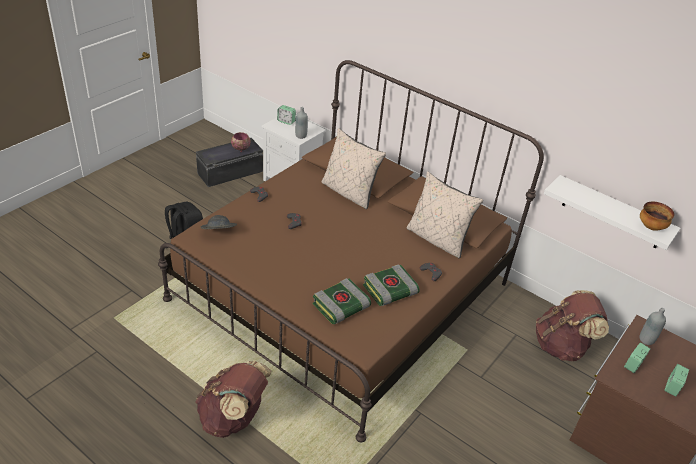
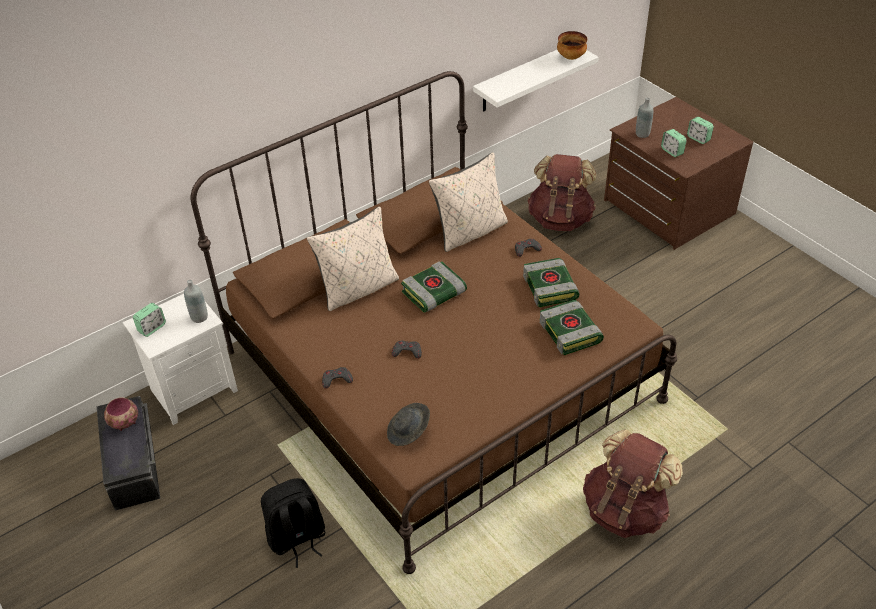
camera: 70 degrees left, 5 degrees up
(358, 228) = (433, 294): none -> book

